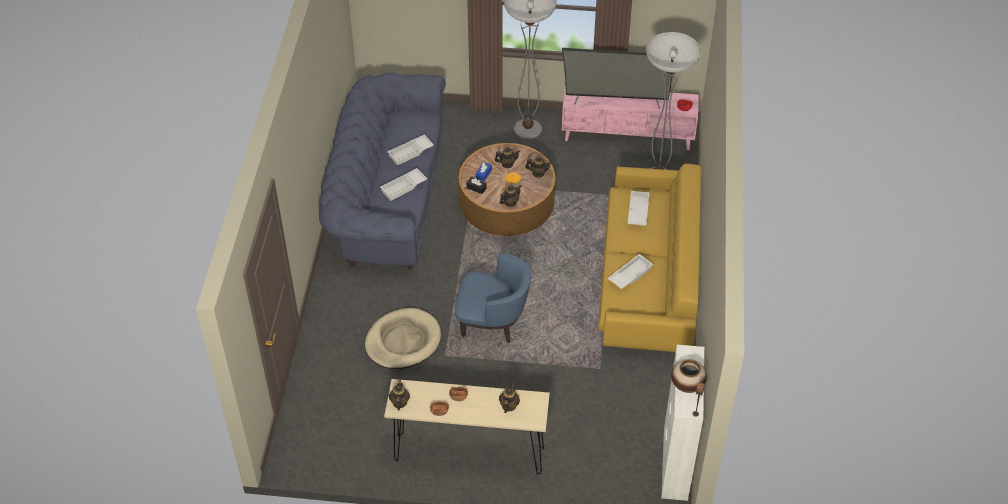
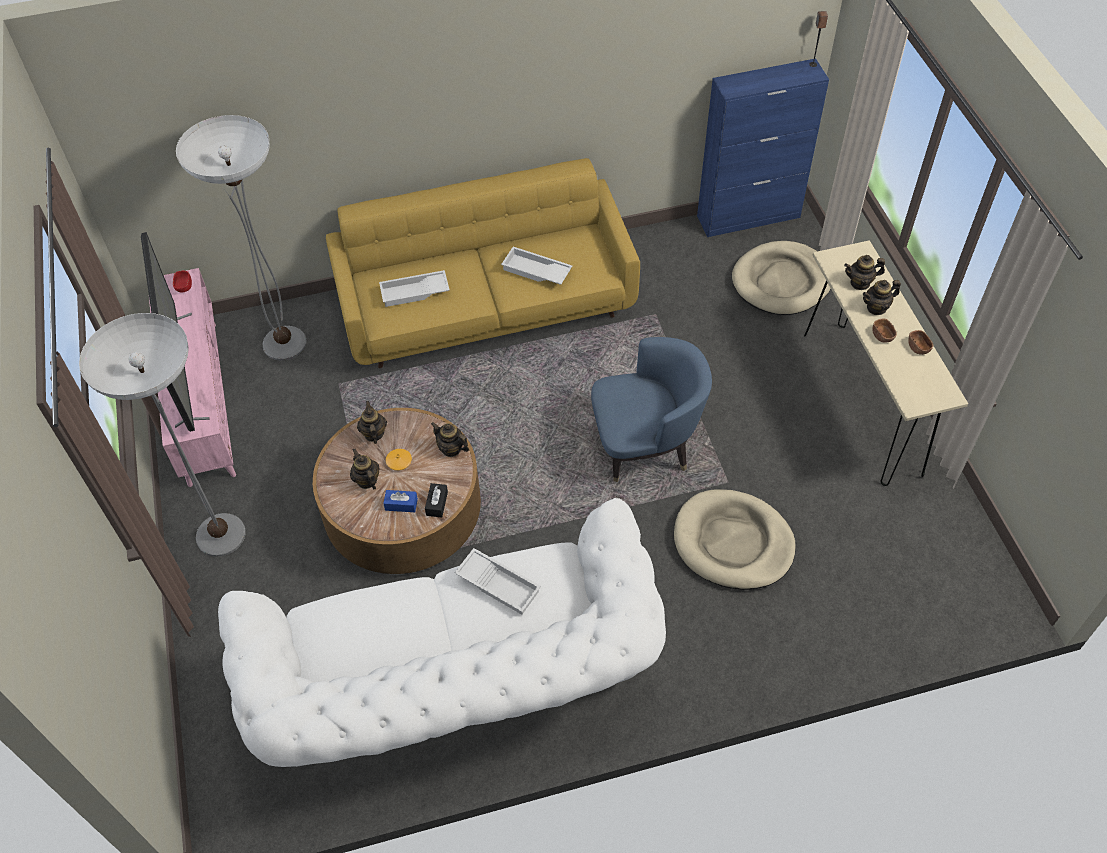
camera: 110 degrees left, 5 degrees up
(386, 199) = (458, 686): blue sofa -> white sofa
(399, 402) = (936, 394): teapot -> teapot (876, 307)
(410, 152) = (410, 607): white tray -> none
(492, 324) = (645, 446): blue armchair -> blue armchair turned 90 degrees clockwise
(598, 456) = (782, 281): none -> beige dog bed
(675, 464) = (749, 217): white cabinet -> blue cabinet
(687, 385) = (779, 78): vase -> none

